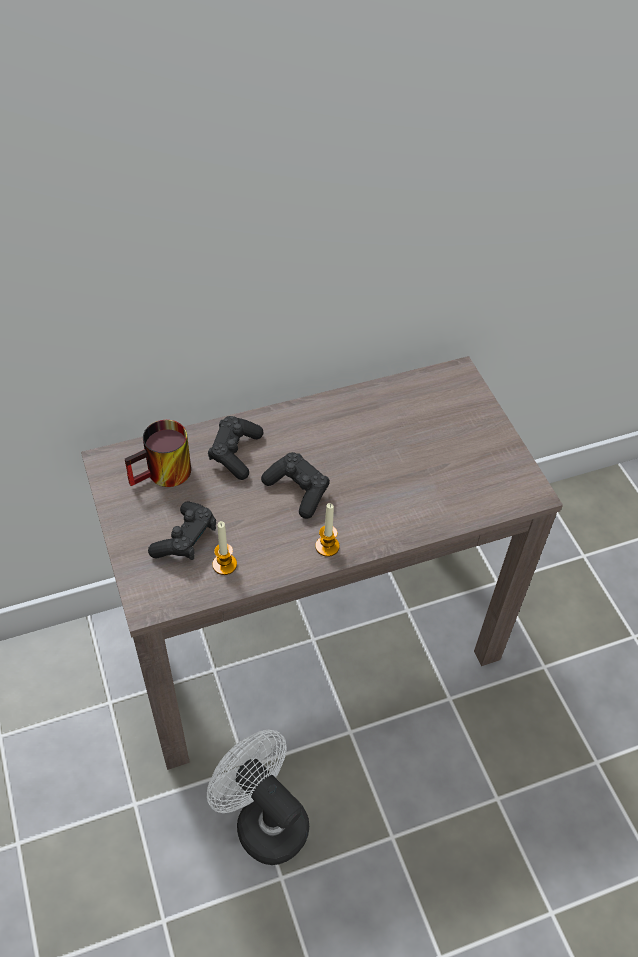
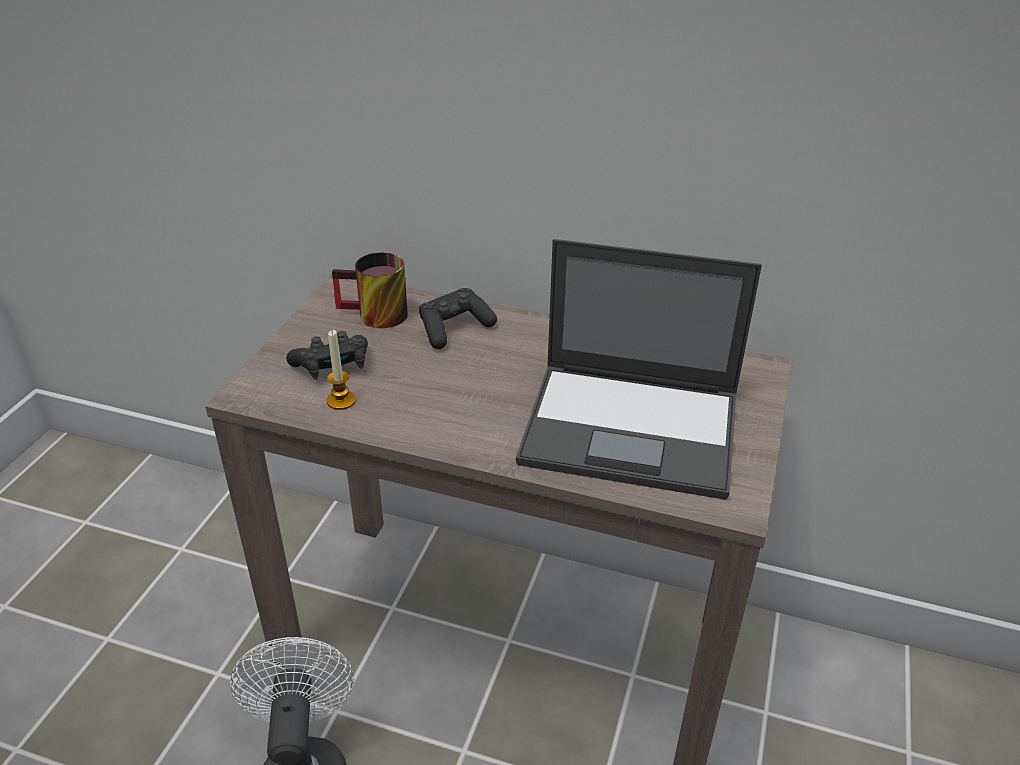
camera: 40 degrees right, 15 degrees down
(298, 491) = (476, 381): black game controller -> none
(327, 546) = (450, 436): candle -> none
(430, 470) = (633, 429): none -> laptop

